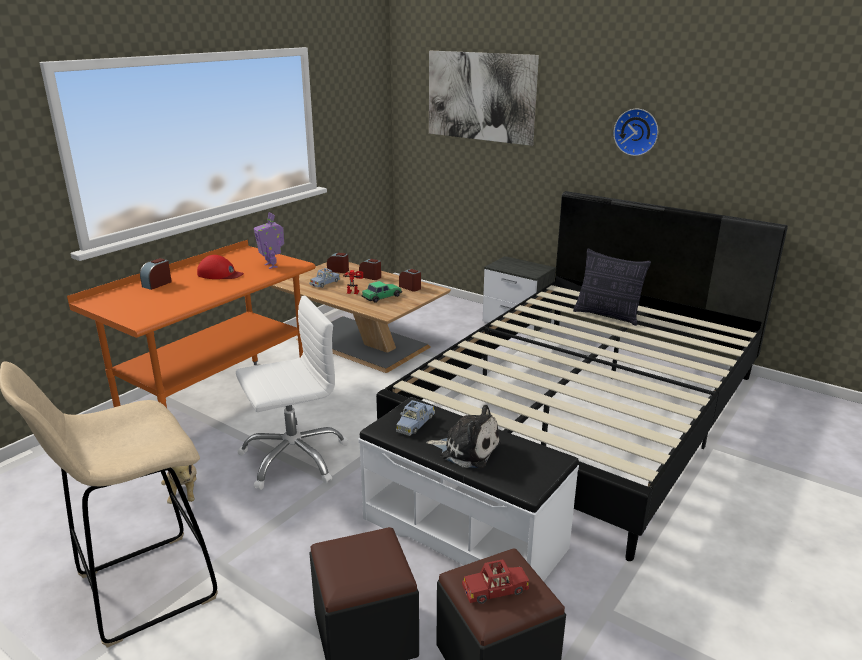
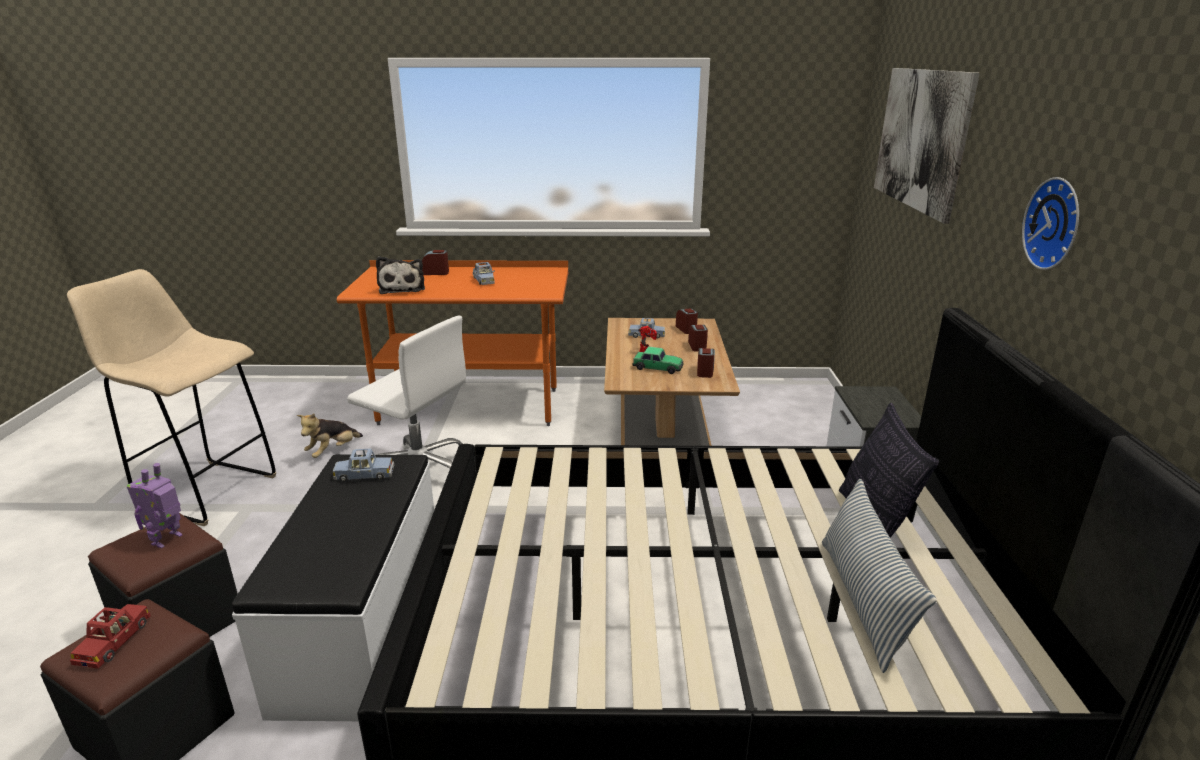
camera: 55 degrees right, 0 degrees up
(220, 274) = (484, 280): red cap -> blue toy car
(272, 265) = (530, 287): toy robot -> toy robot (168, 540)
(467, 449) = (329, 521): plush toy -> plush toy (402, 288)
(495, 590) = (115, 641): red toy car -> red toy car turned 120 degrees counterclockwise
(662, 341) = (863, 600): none -> pillow

